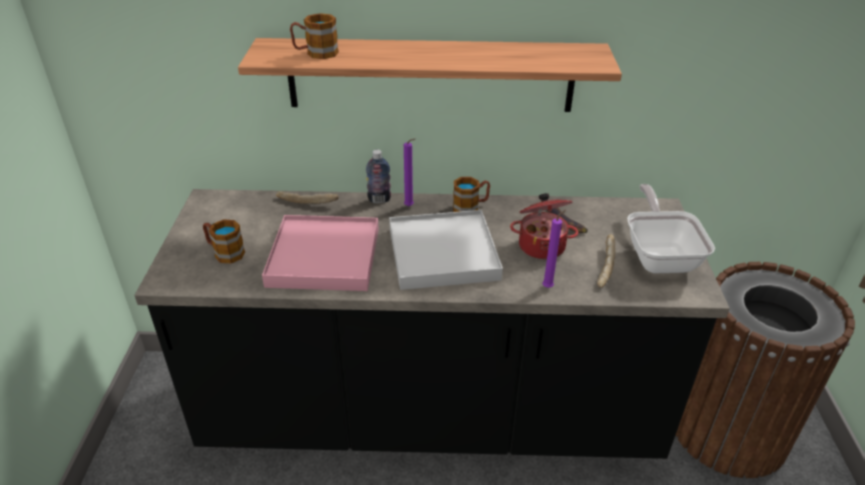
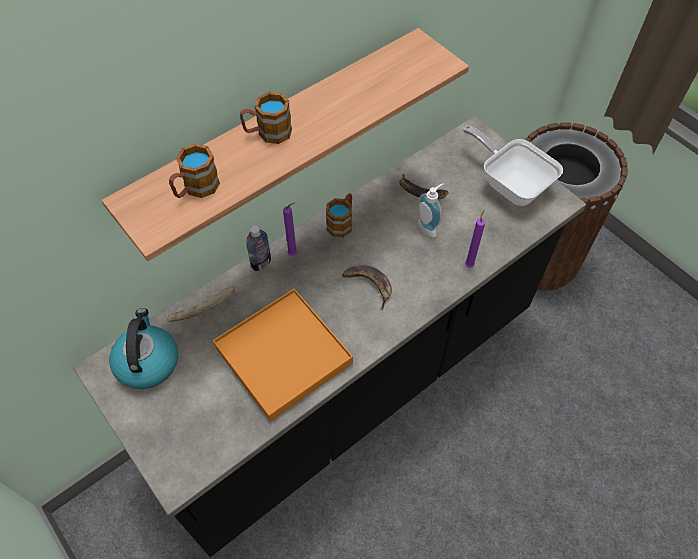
camera: 40 degrees left, 20 degrees up
(224, 252) = (194, 413): mug -> mug (267, 133)
(236, 210) = (147, 362): none -> kettle
(324, 257) = (283, 355): pink tray -> orange tray
(443, 253) = (369, 285): white tray -> banana
(541, 245) = (429, 227): cooking pot -> soap dispenser
(604, 266) = (486, 219): bread -> none

